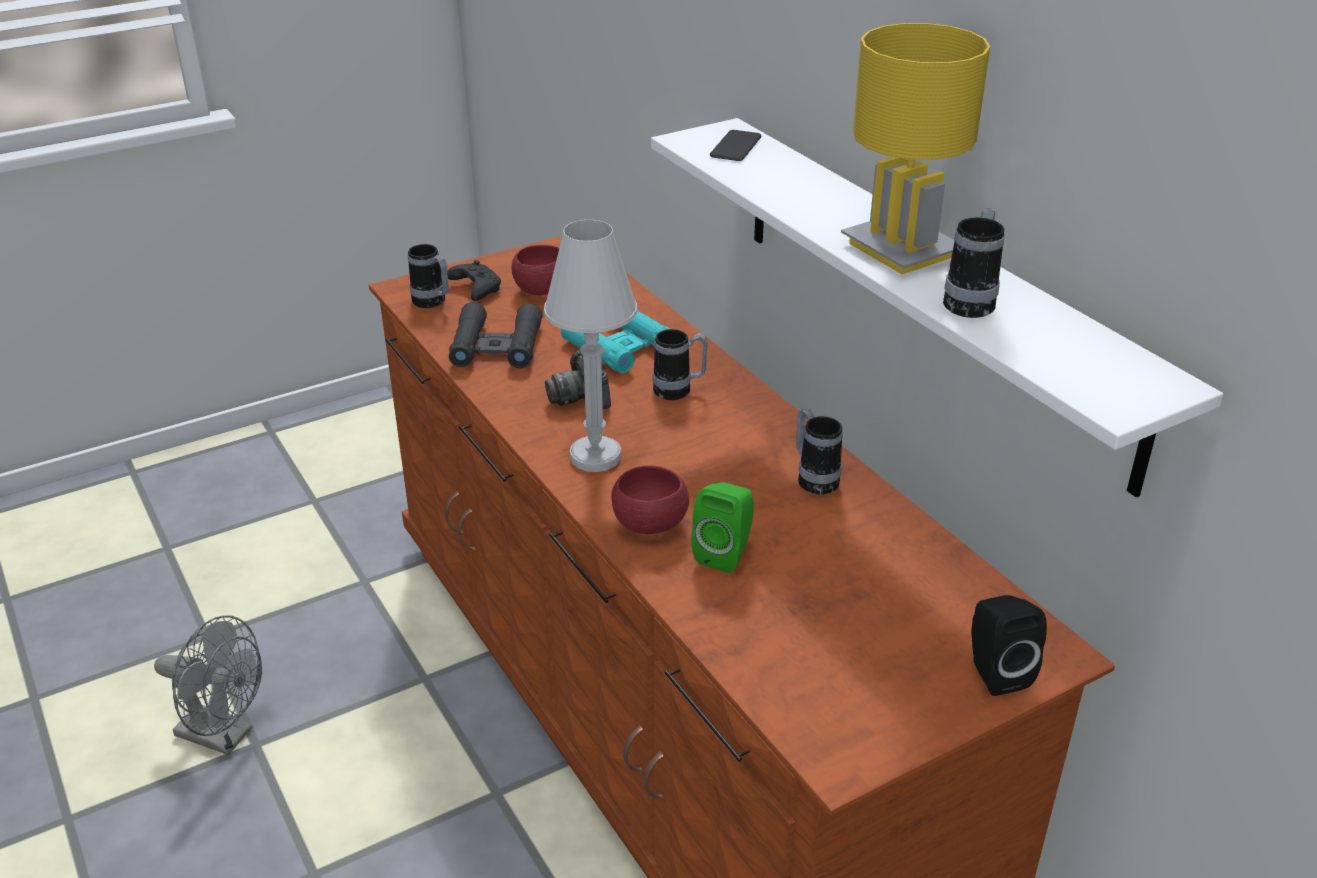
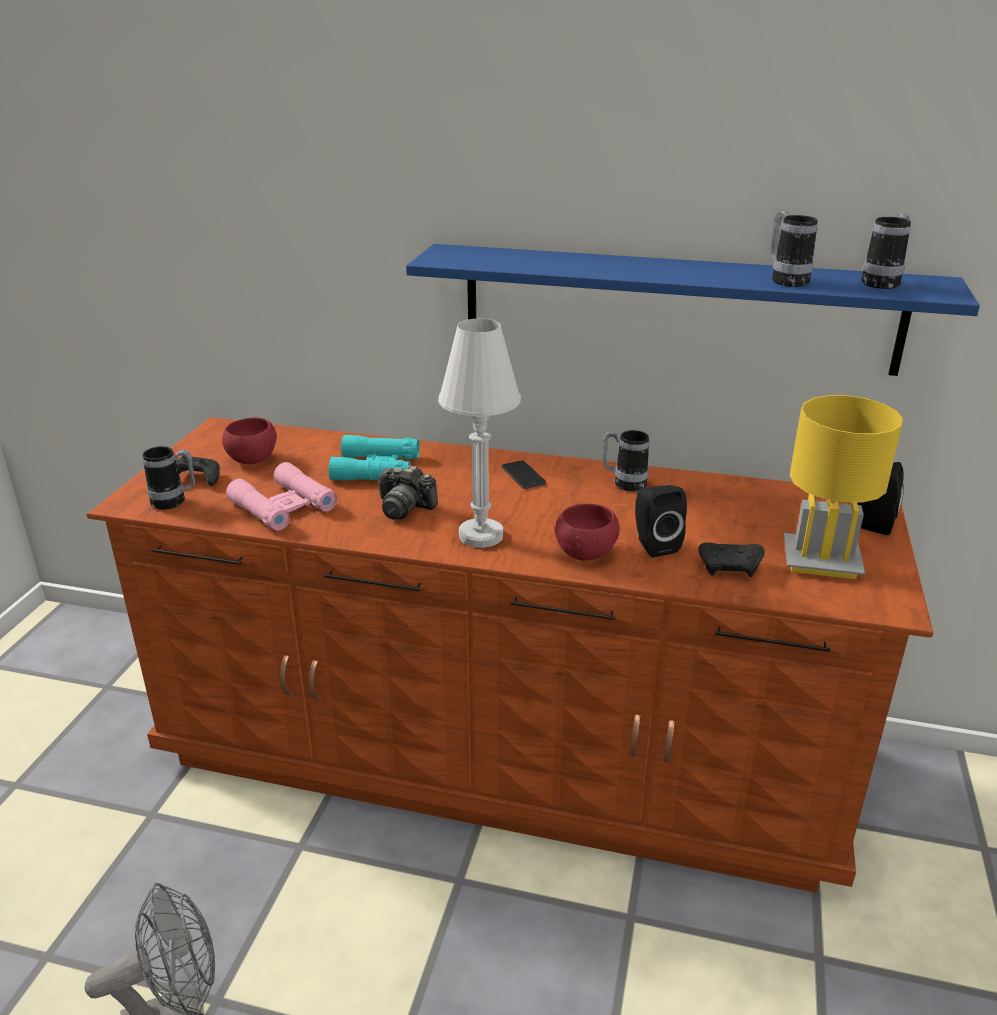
camera: 45 degrees left, 5 degrees down
(496, 346) = (283, 506): black binoculars -> pink binoculars
(679, 391) = (462, 475): mug -> mug (883, 282)
(725, 553) = (653, 544): green speaker -> black speaker
(735, 147) = (475, 255): phone -> phone (523, 475)
(754, 619) = (731, 567): none -> black game controller
(901, 250) = (696, 271): yellow table lamp -> yellow table lamp (821, 561)
(926, 289) = (677, 308): white shelf -> blue shelf

